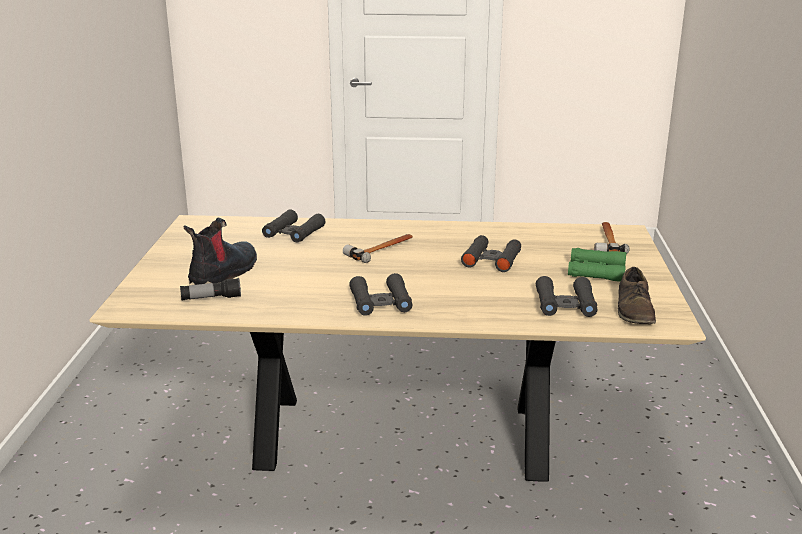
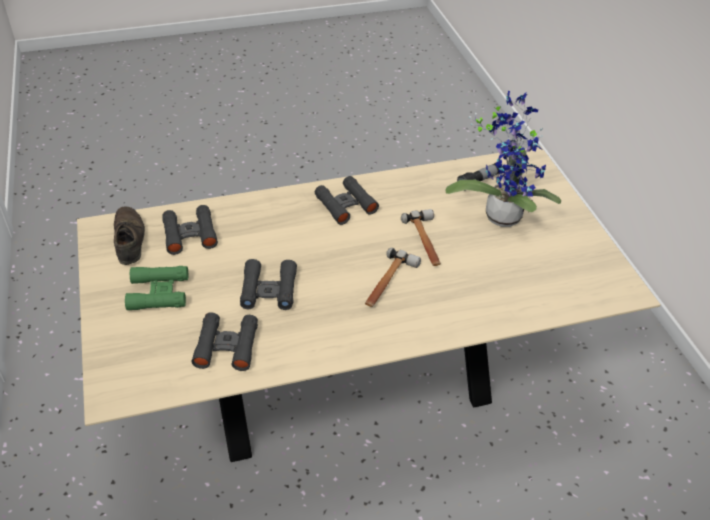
camera: 160 degrees right, 20 degrees up
(224, 273) = (502, 213): boot -> potted plant
(294, 232) = (501, 295): black binoculars -> black binoculars (226, 346)
(607, 241) = (140, 362): hammer -> hammer (426, 241)

